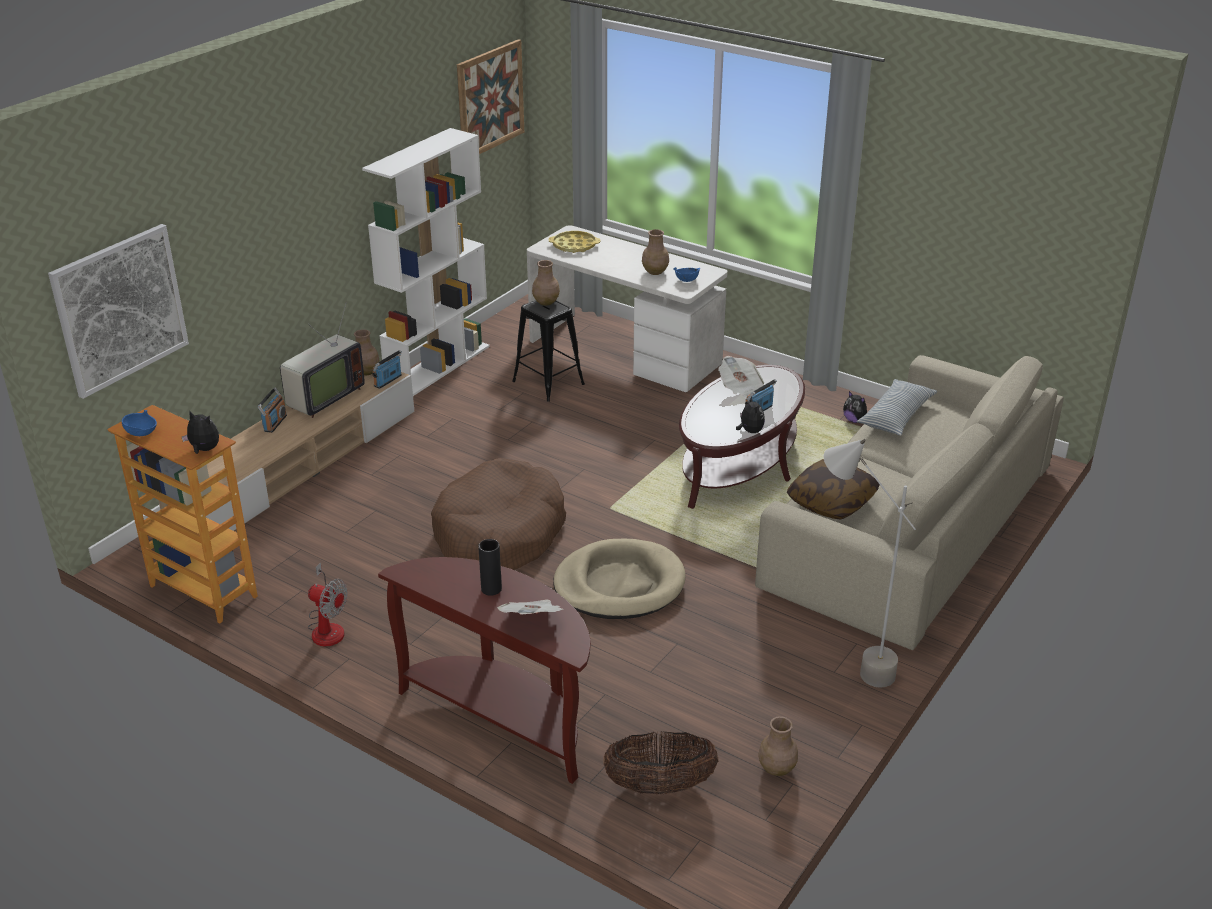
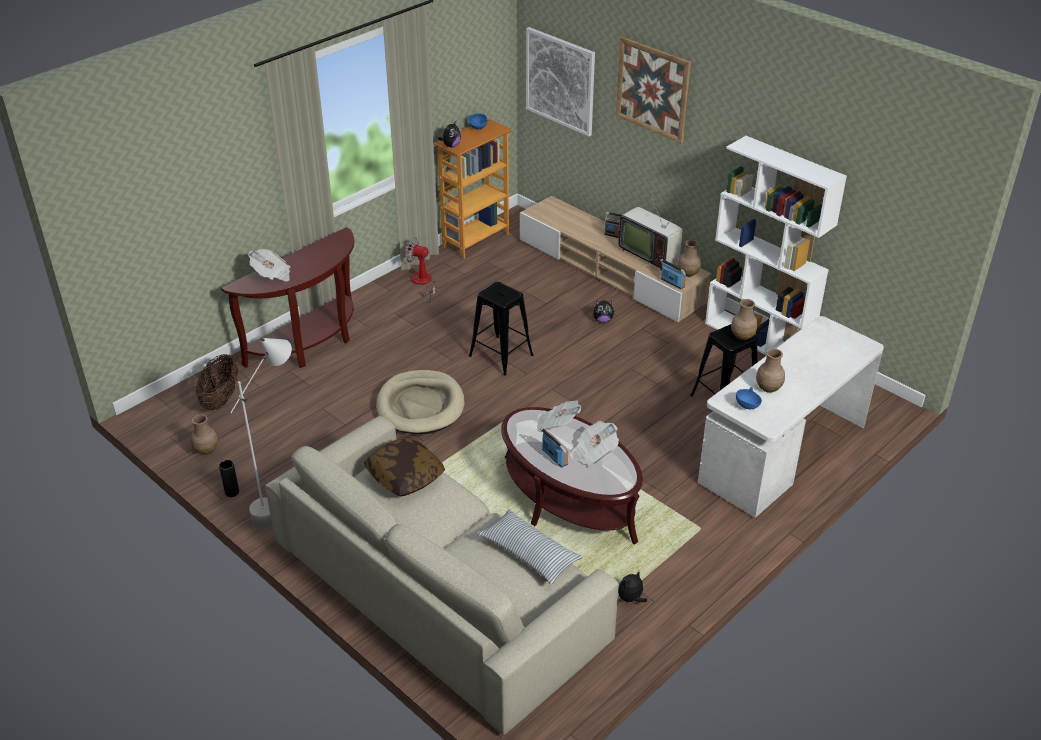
camera: 100 degrees right, 5 degrees up
(327, 627) = (423, 283): fan -> fan turned 75 degrees clockwise
(490, 99) = (912, 192): picture -> picture (652, 89)
(491, 589) = (309, 263): black vase -> black vase (232, 492)
(499, 533) = (501, 355): brown dog bed -> black stool
(574, 246) = (830, 344): yellow tray -> none
(706, 414) = (557, 424): none -> newspaper
(750, 431) = (521, 445): plush toy -> plush toy (603, 320)

